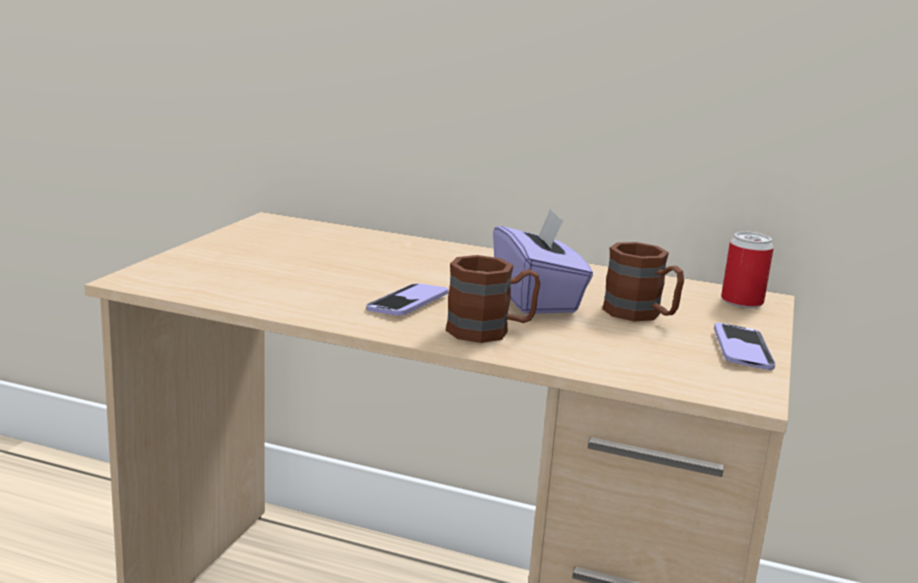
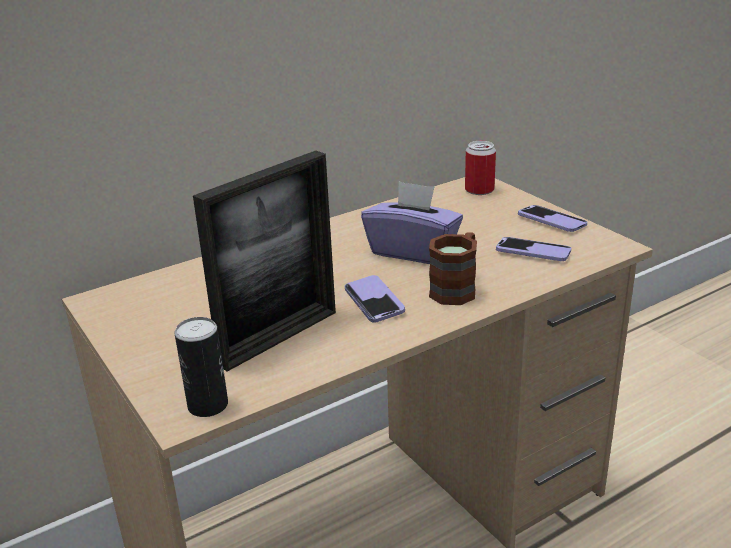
camera: 50 degrees left, 10 degrees up
(157, 283) = (208, 405): none -> can
(291, 283) = (279, 338): none -> picture frame
(641, 315) = (473, 228): brown mug -> none
(641, 352) = (533, 251): none -> phone

